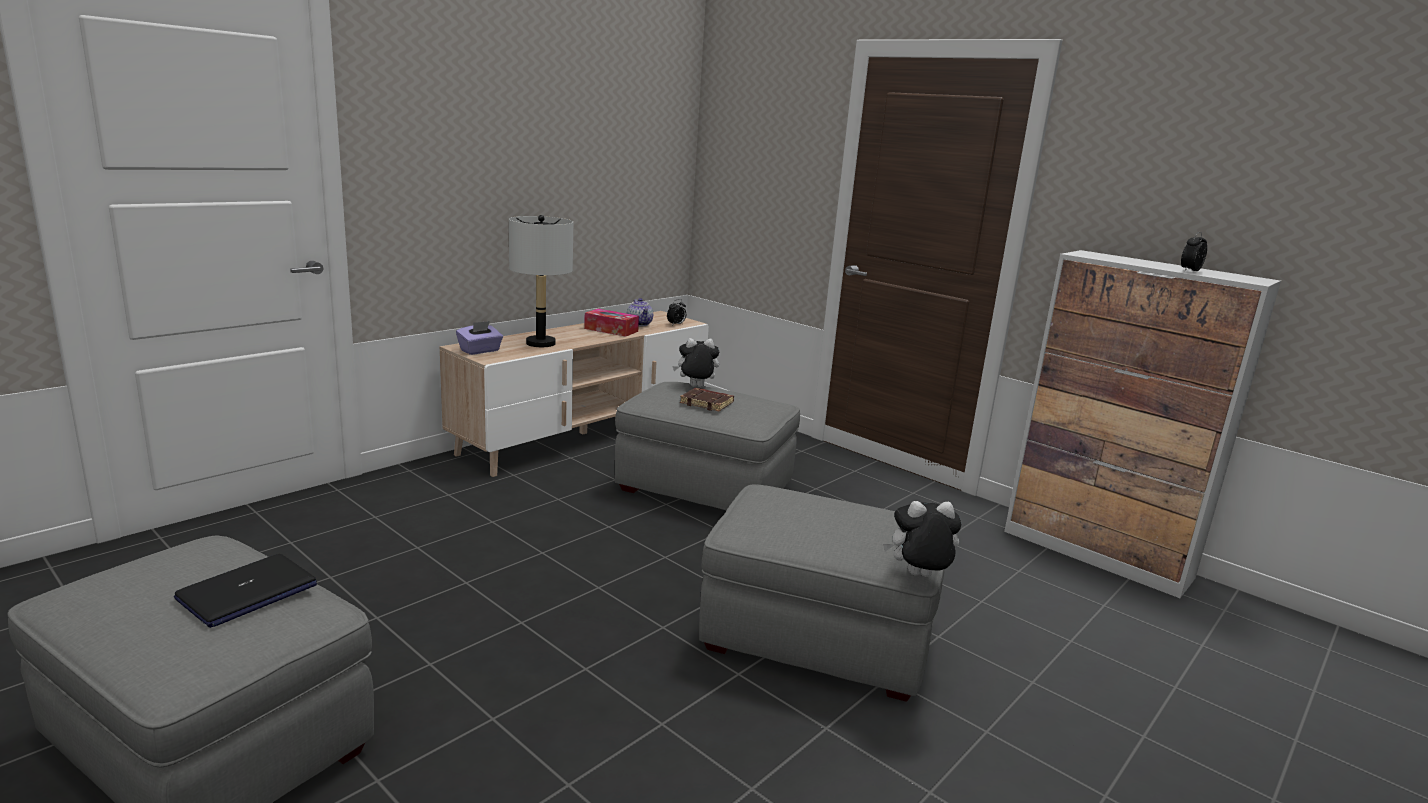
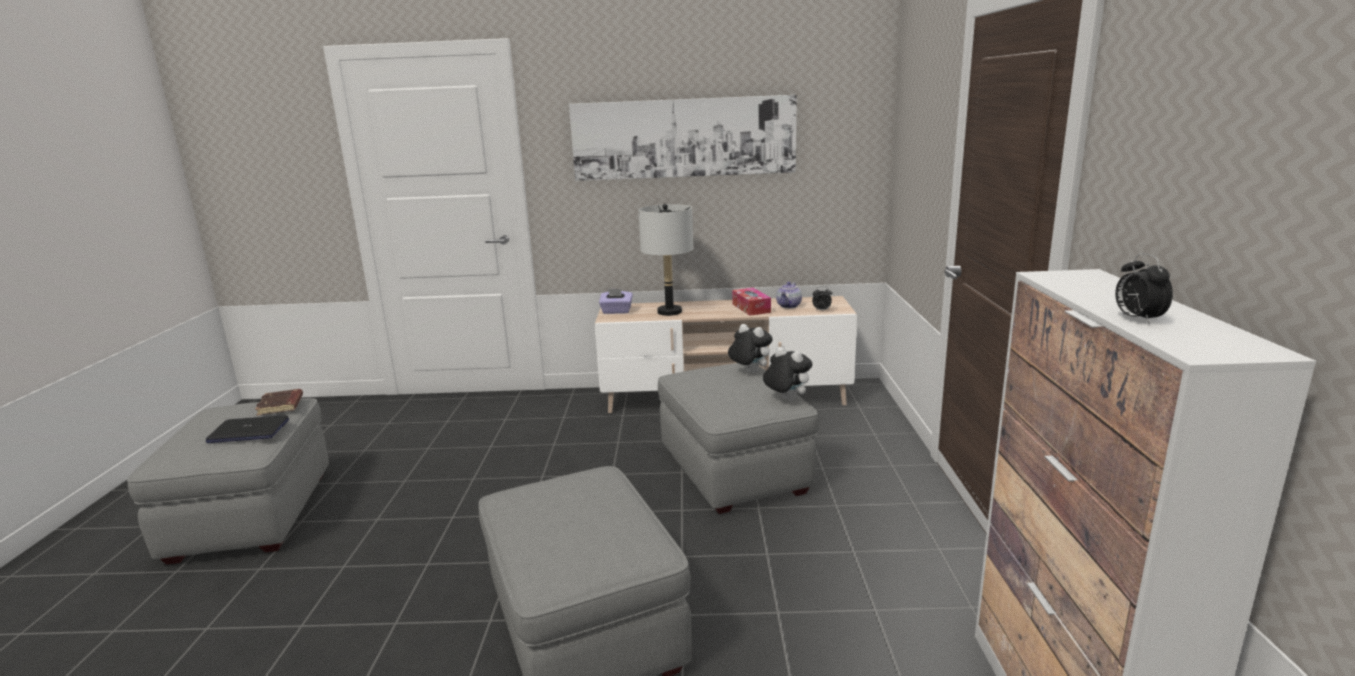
camera: 50 degrees right, 0 degrees up
(529, 138) = (683, 138): none -> picture
(707, 403) = (721, 388): brown book -> brown book (281, 406)
(918, 577) = (534, 594): plush toy -> plush toy (786, 400)
(1189, 271) = (1137, 319): alarm clock -> alarm clock turned 105 degrees counterclockwise

